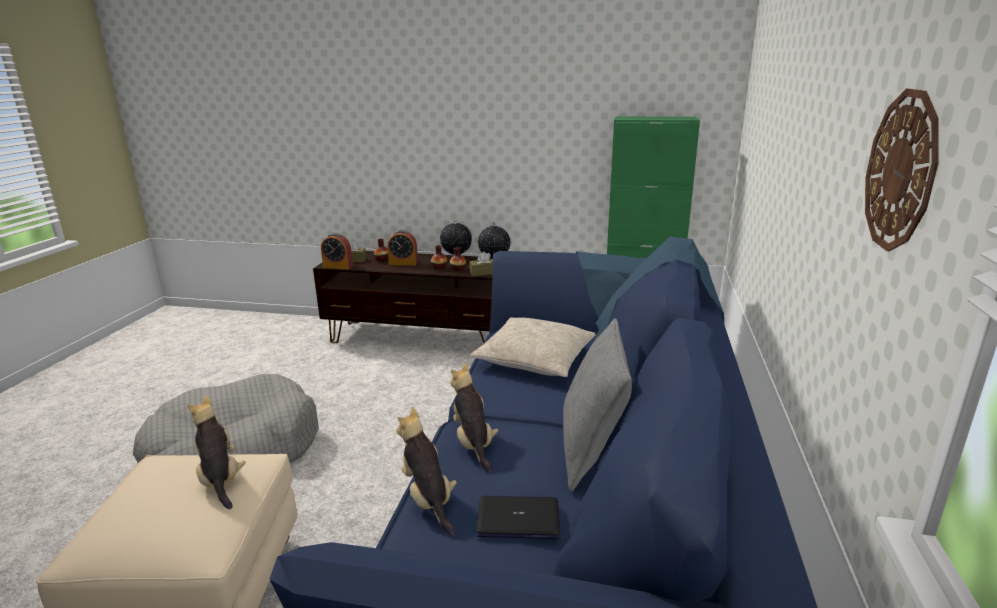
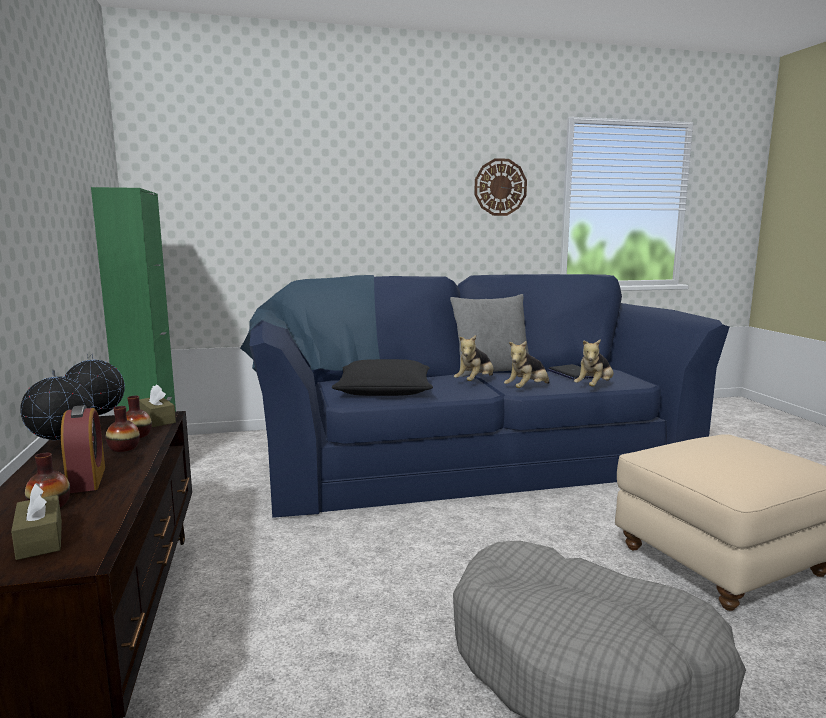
camera: 115 degrees left, 10 degrees down
(220, 478) = (691, 449): plush toy -> plush toy (475, 382)
(338, 266) = (100, 541): alarm clock -> none
(535, 358) = (384, 391): beige pillow -> black pillow

